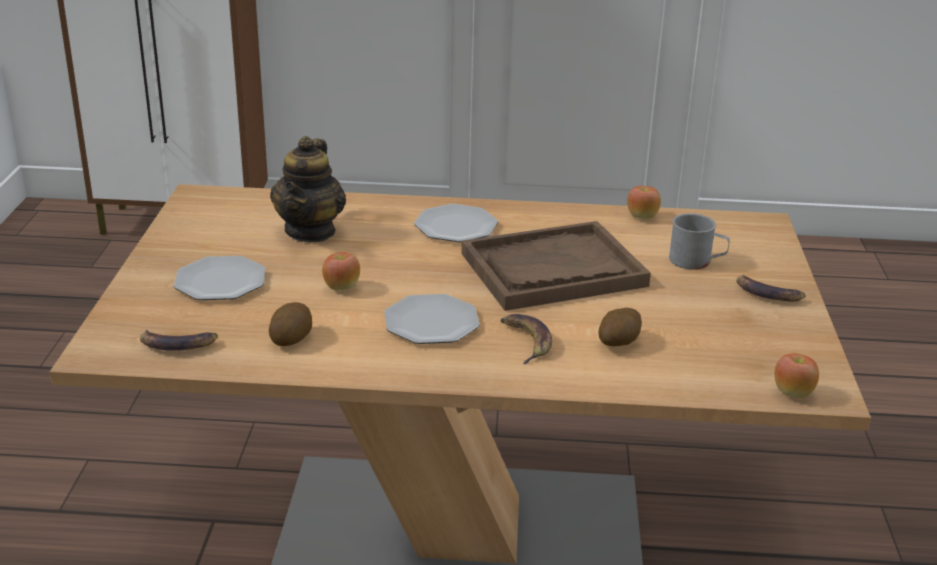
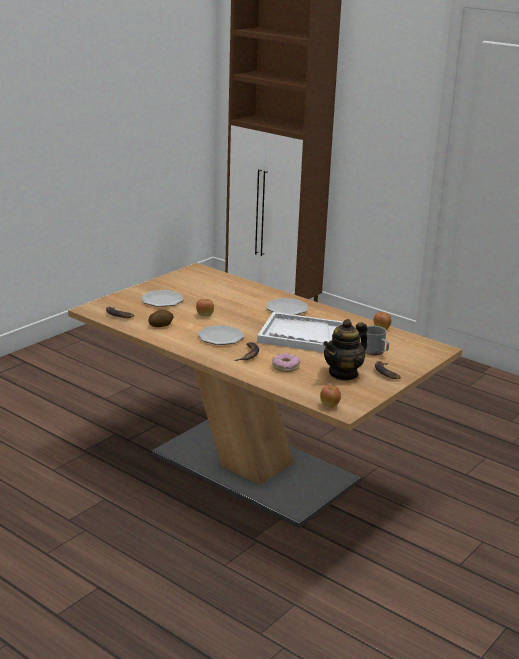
camera: 35 degrees right, 5 degrees down
(311, 231) = (223, 293): teapot -> teapot (343, 373)
(552, 270) = (302, 335): brown tray -> white tray
(618, 342) = (285, 367): potato -> donut

